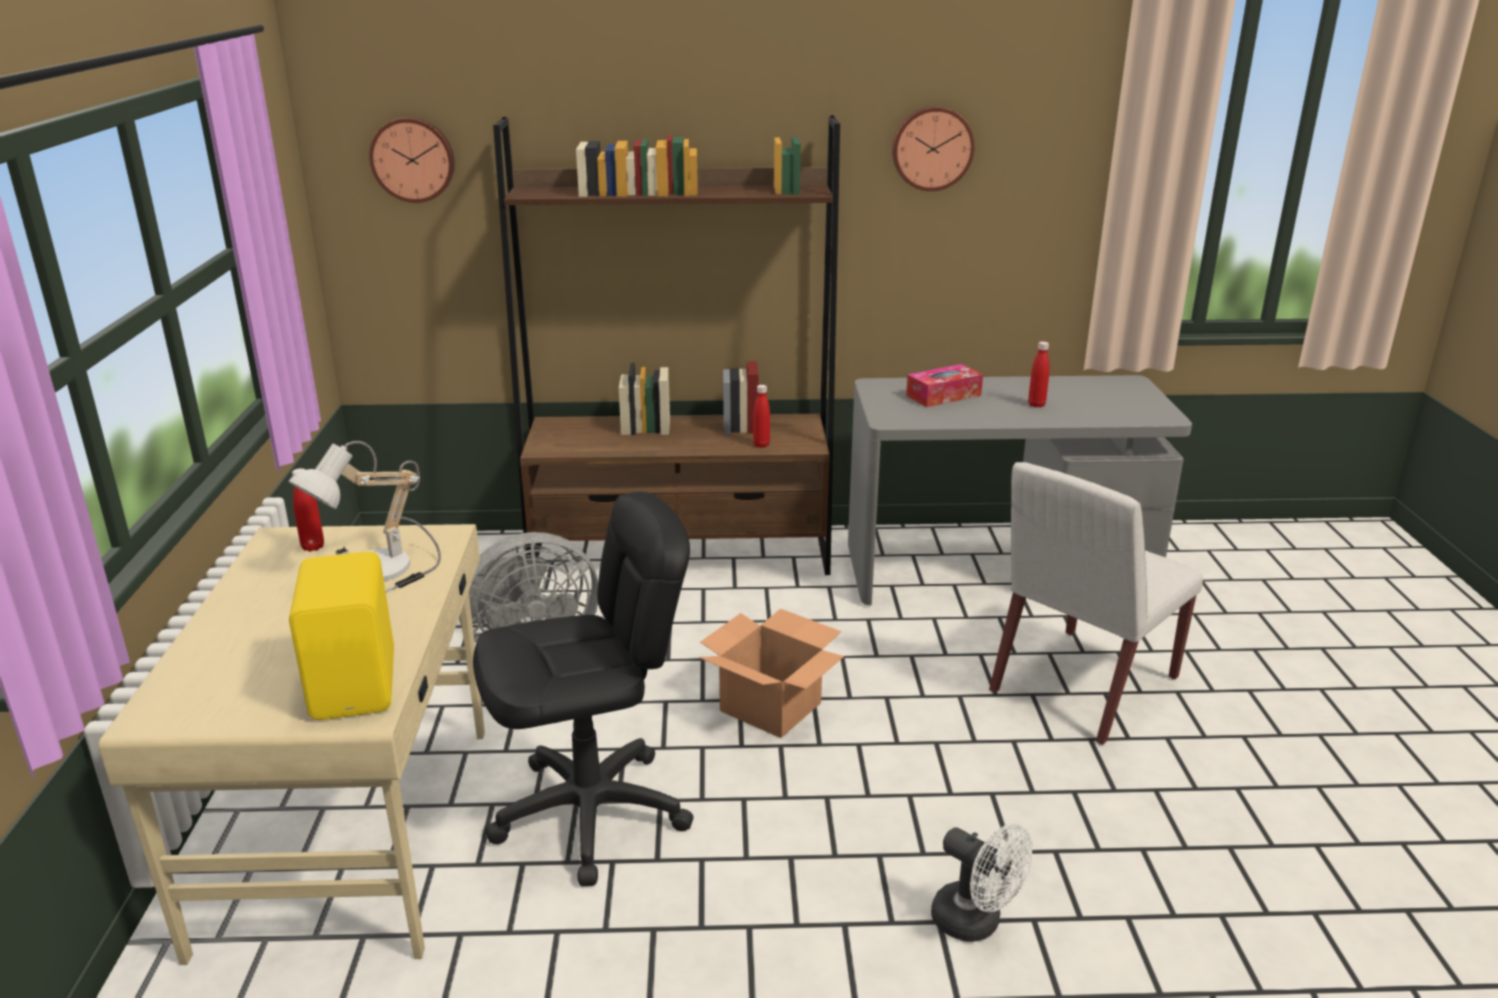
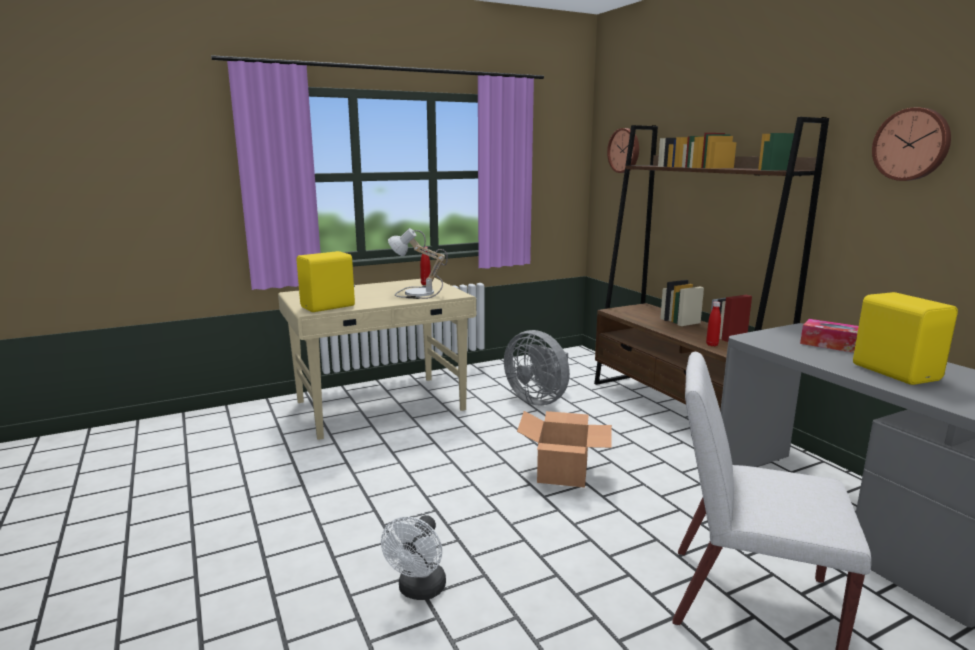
camera: 65 degrees right, 10 degrees down
(591, 813) = (429, 448): black office chair -> none
(1036, 405) = (895, 372): red bottle -> yellow speaker

